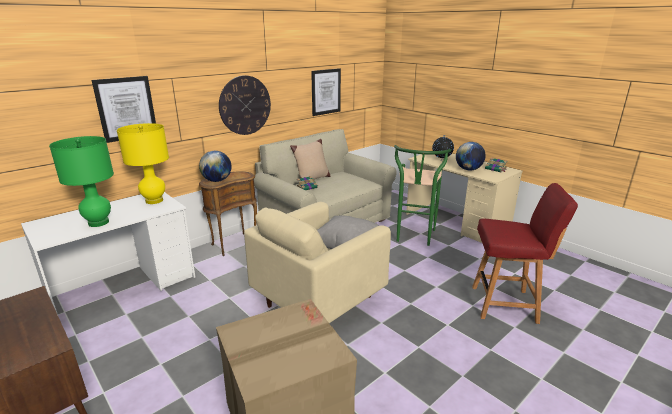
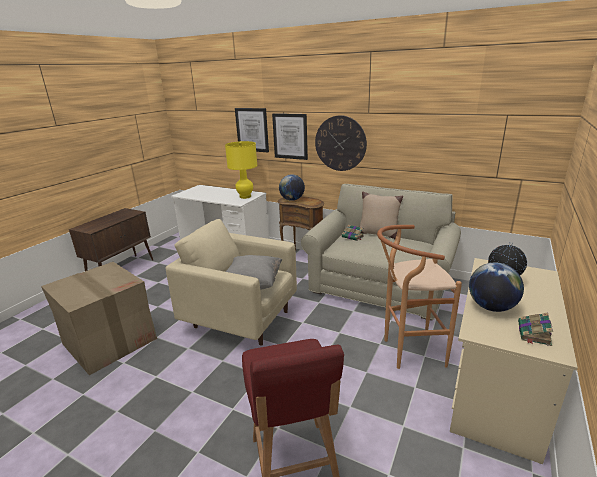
camera: 70 degrees right, 0 degrees up
(98, 223) = (206, 196): green table lamp -> none
(326, 92) = (446, 146): picture -> picture (290, 136)
(414, 237) = (407, 352): green stool -> brown stool

